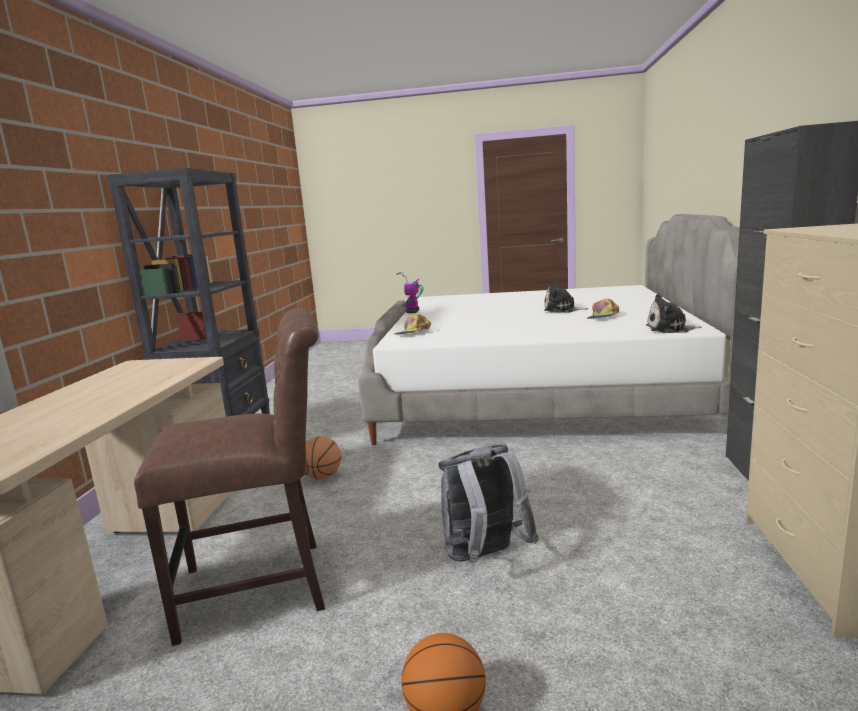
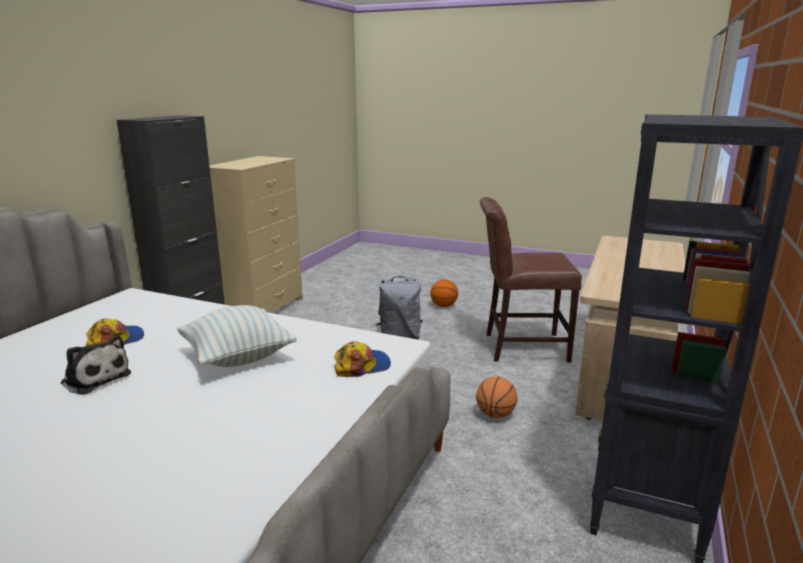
camera: 165 degrees left, 5 degrees up
(412, 312) = (288, 474): toy robot -> none
(500, 324) = (238, 357): none -> pillow
(670, 329) = (142, 300): plush toy -> none

